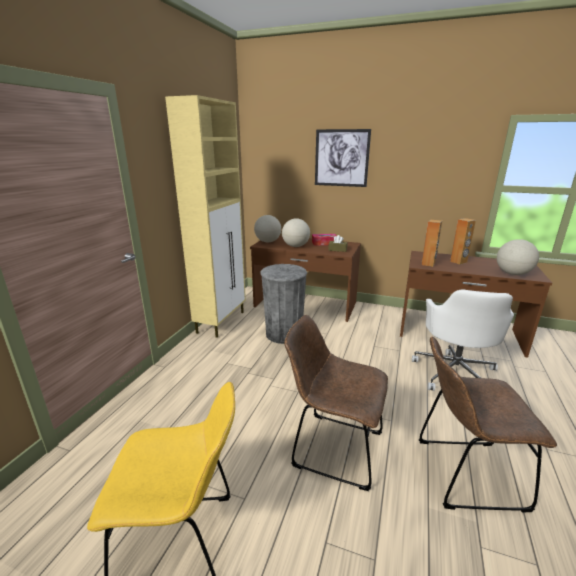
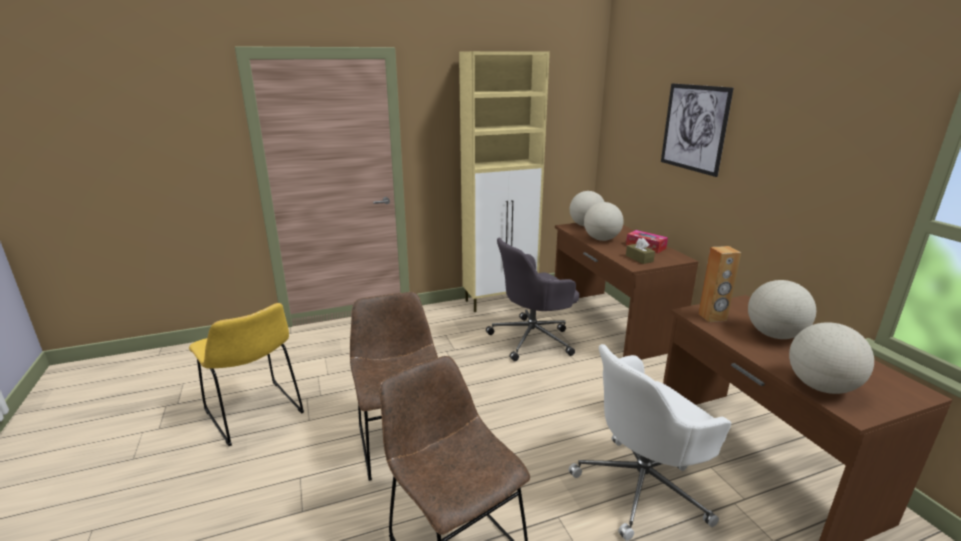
camera: 50 degrees right, 0 degrees up
(284, 334) = (533, 338): grey trash can -> grey office chair
(458, 262) = (774, 335): brown speaker -> globe

